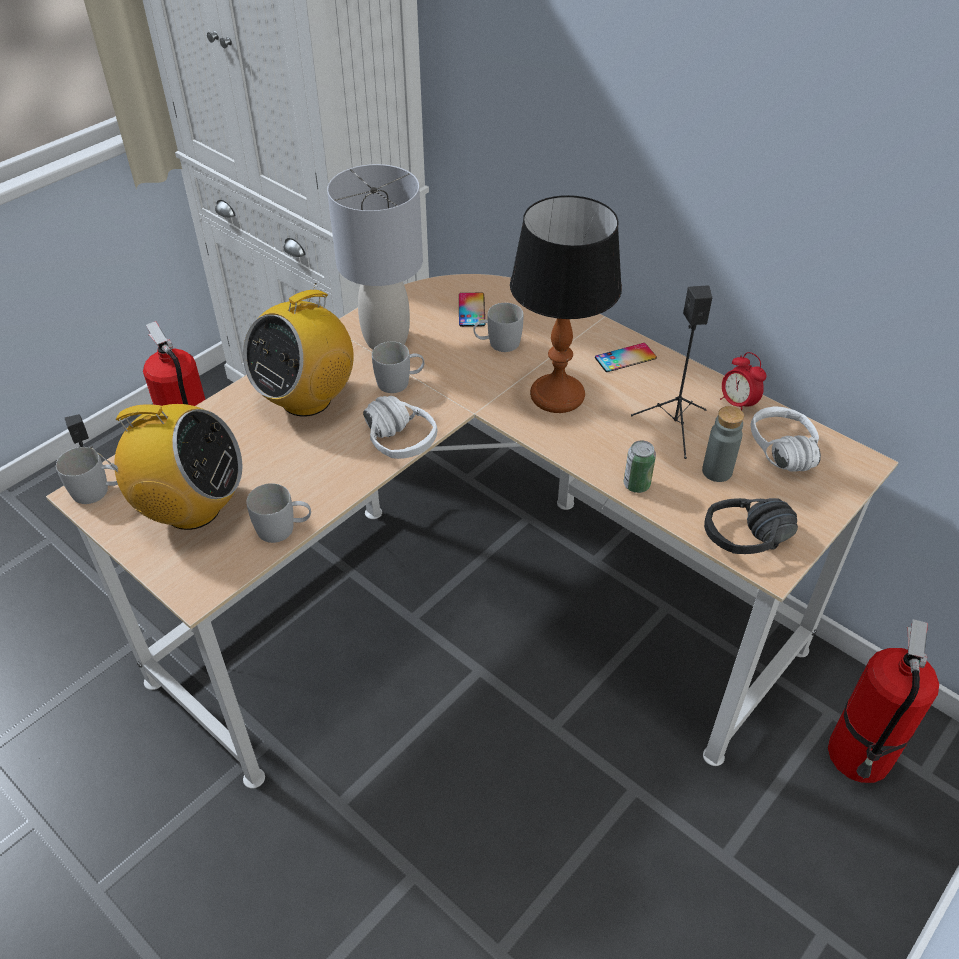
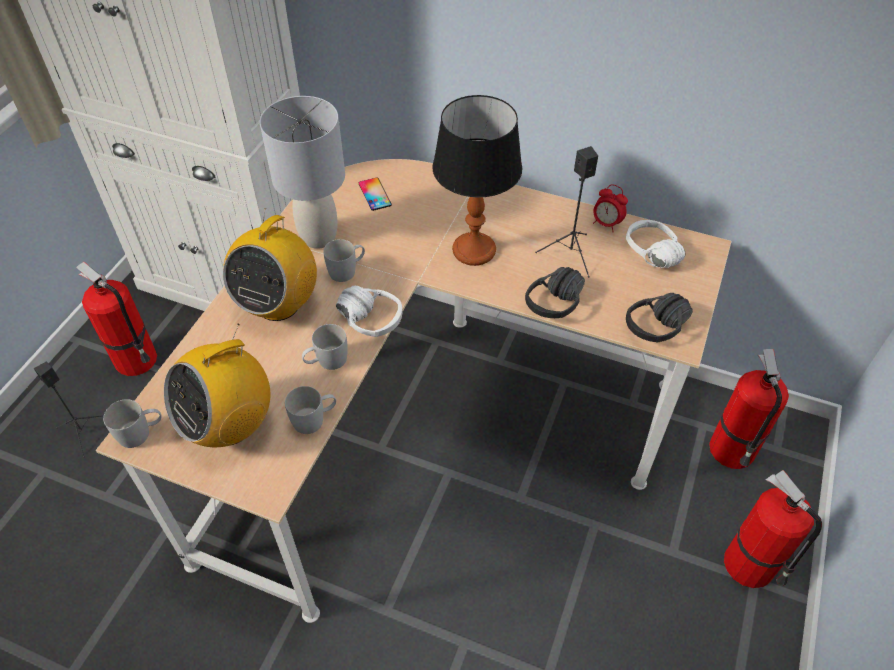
camera: 20 degrees left, 5 degrees up
(191, 509) = (229, 425): radio -> radio turned 150 degrees clockwise
(497, 344) = (409, 218): white mug -> white mug (326, 361)
(625, 358) = (510, 206): phone -> none
(636, 485) = (563, 307): can -> black headphones
(717, 471) = (615, 281): grey bottle -> none
(827, 912) = (751, 566): none -> fire extinguisher

